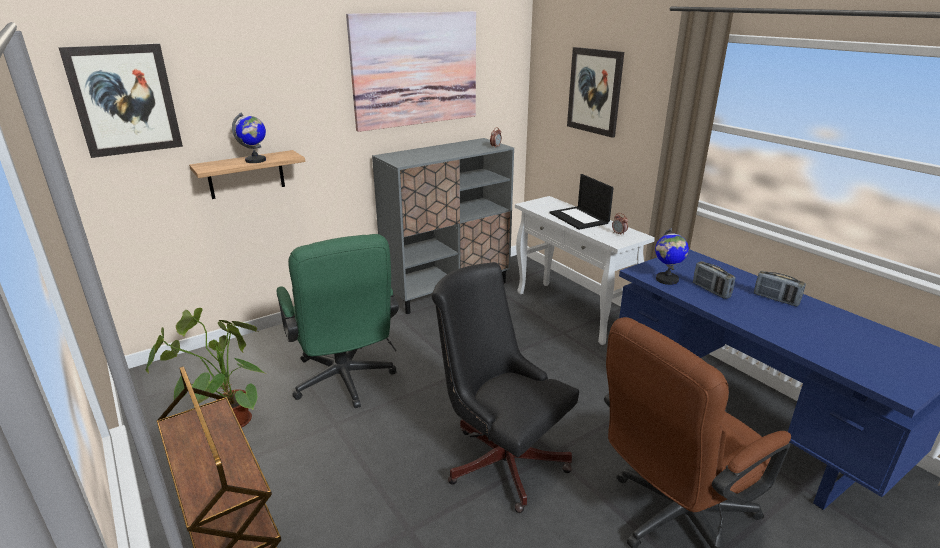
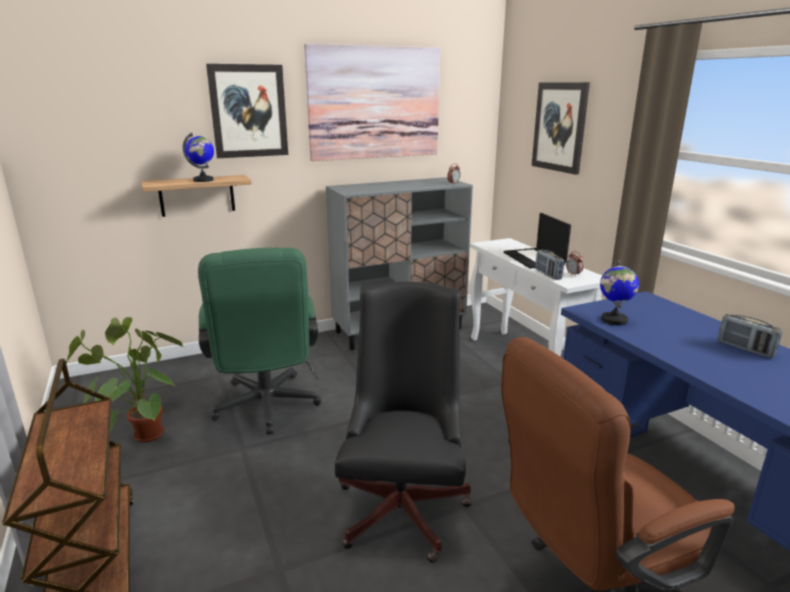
camera: 10 degrees right, 5 degrees down
(124, 100) = (83, 115): picture -> picture (248, 111)
(500, 458) = (404, 504): black office chair -> black office chair turned 45 degrees clockwise
(711, 290) = (664, 334): radio -> radio (548, 274)

